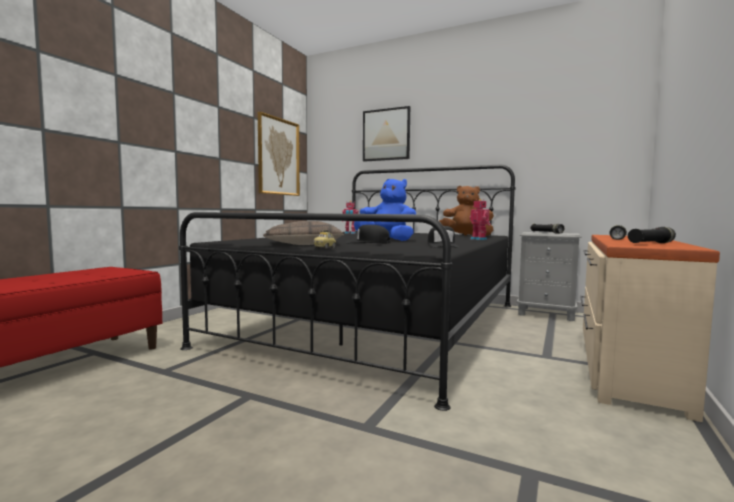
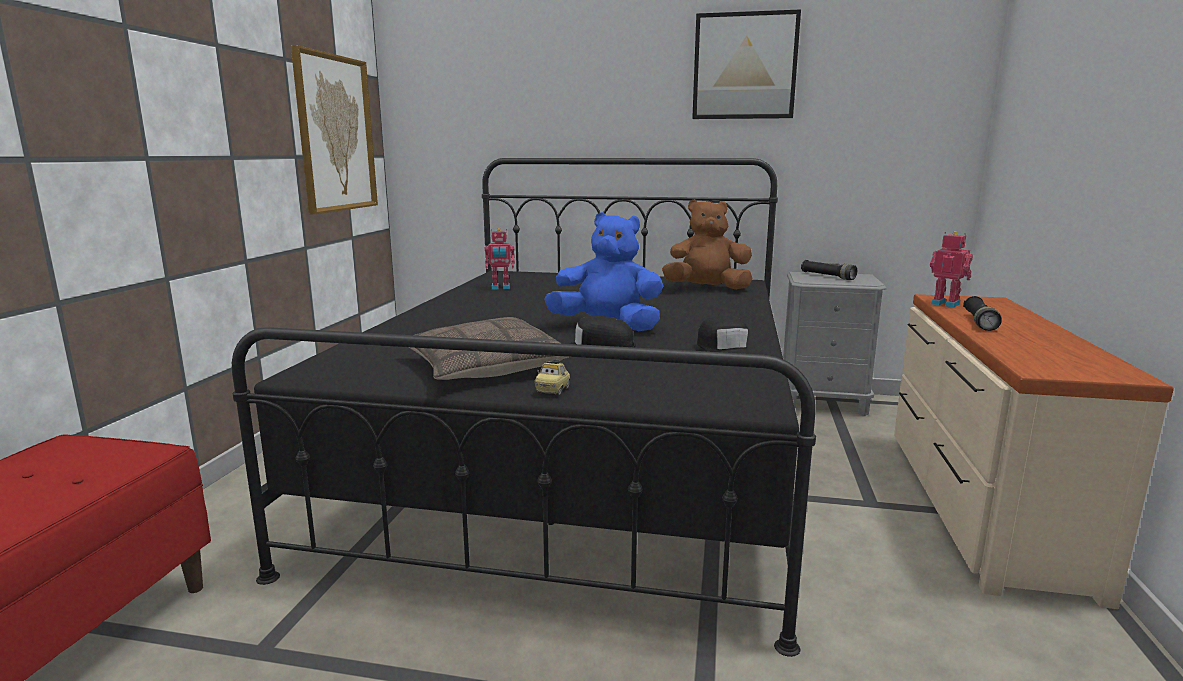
camera: 15 degrees left, 10 degrees up
(386, 134) = (544, 90): picture -> picture (744, 66)
(479, 239) = (745, 306): toy robot -> toy robot (945, 303)
(651, 243) = (1053, 352): black flashlight -> none

